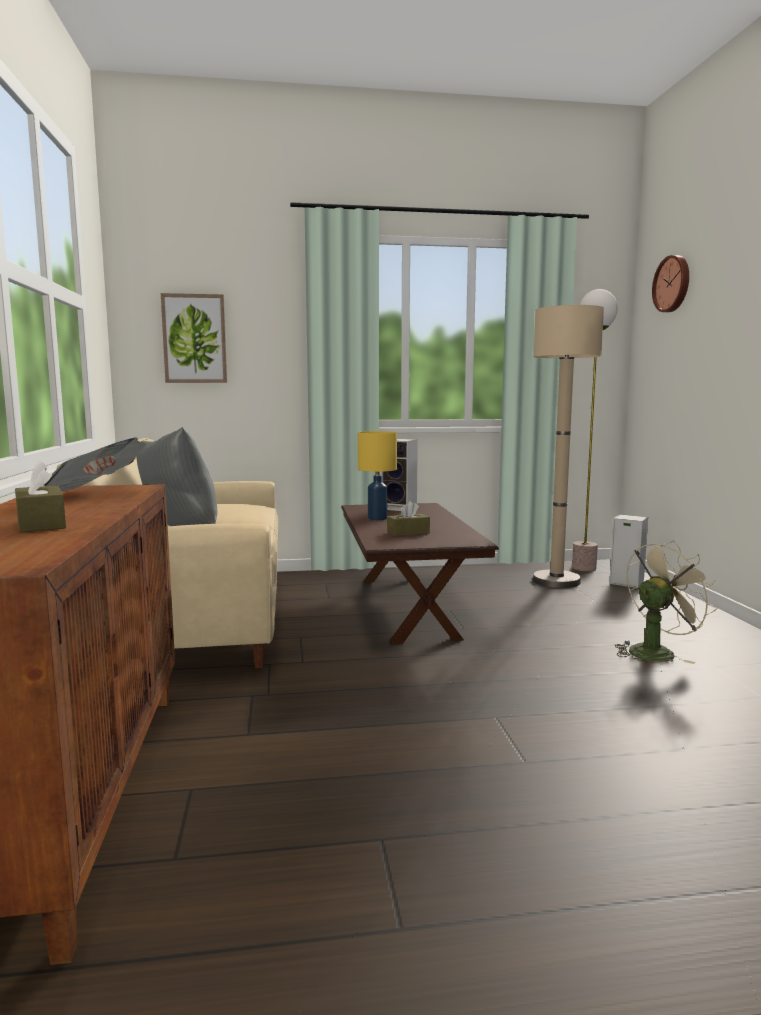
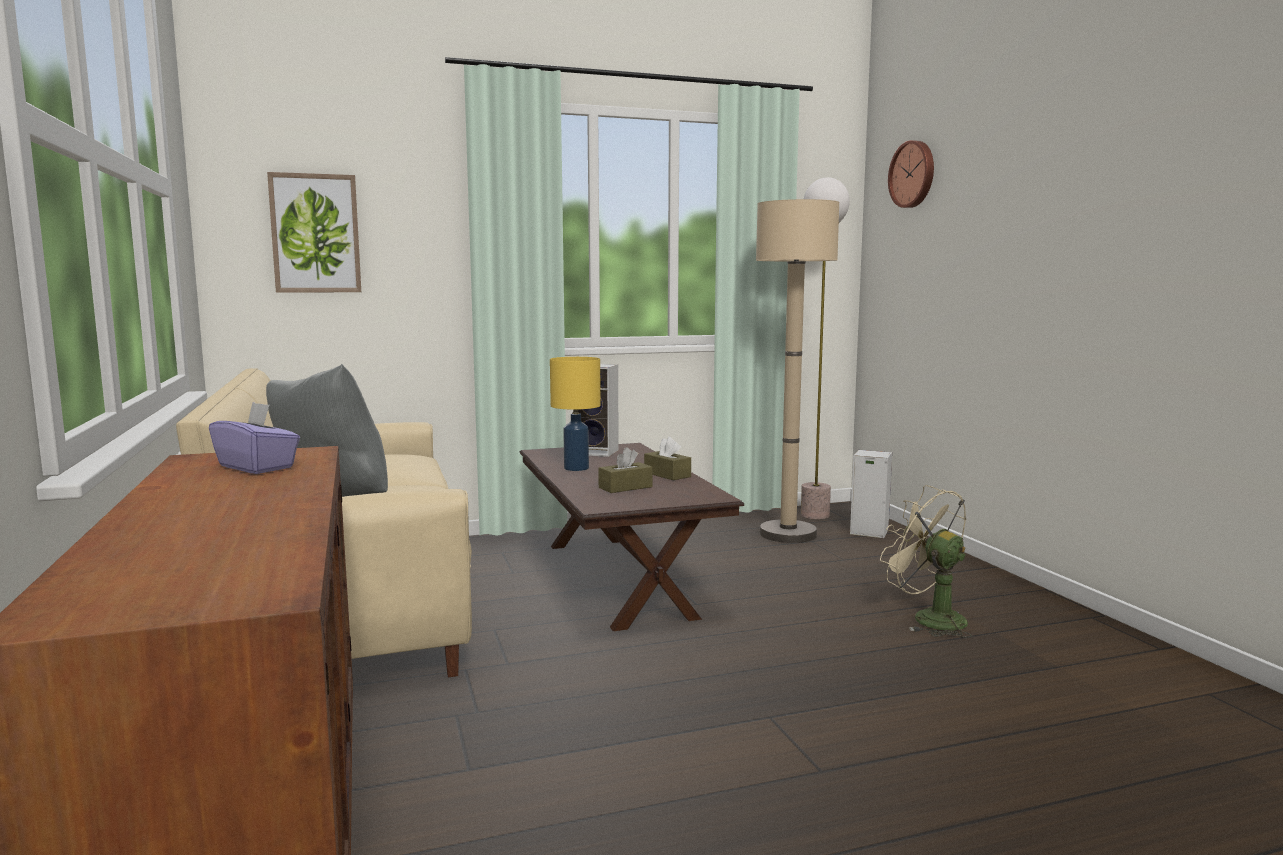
camera: 10 degrees left, 0 degrees up
(41, 523) = (230, 522): brown tissue box -> brown tissue box (667, 474)
(95, 494) = (257, 467): newspaper -> purple tissue box
(656, 652) = (928, 618): beige fan -> beige fan turned 90 degrees counterclockwise

